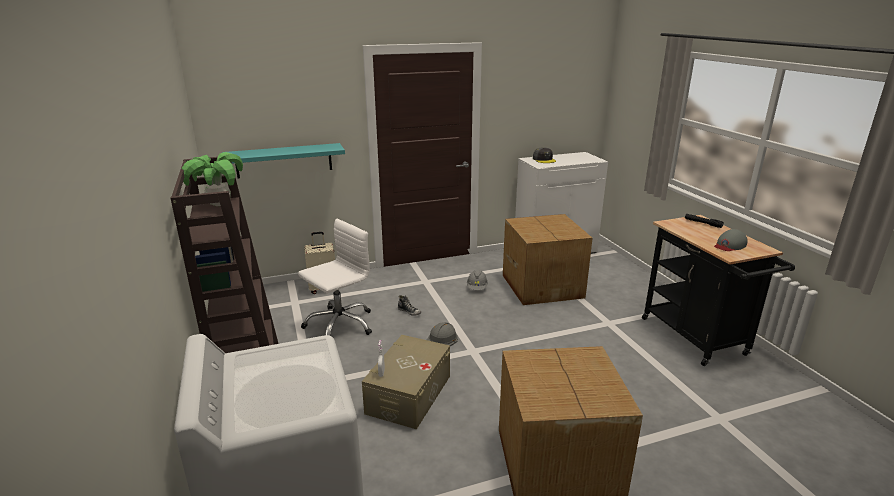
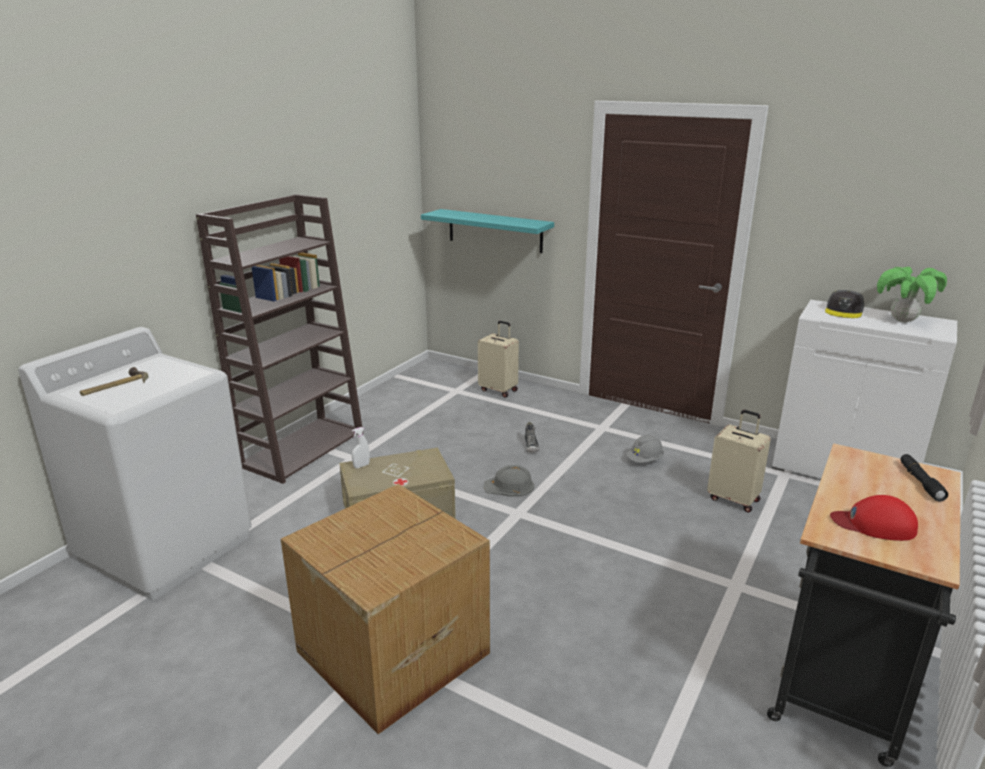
camera: 50 degrees right, 0 degrees up
(219, 204) = (303, 242): potted plant -> potted plant (902, 320)
(275, 395) = (115, 386): none -> hammer
(339, 324) = (455, 425): white office chair -> none
(543, 285) = (734, 499): cardboard box -> beige suitcase
(729, 245) = (874, 524): grey cap -> red cap

